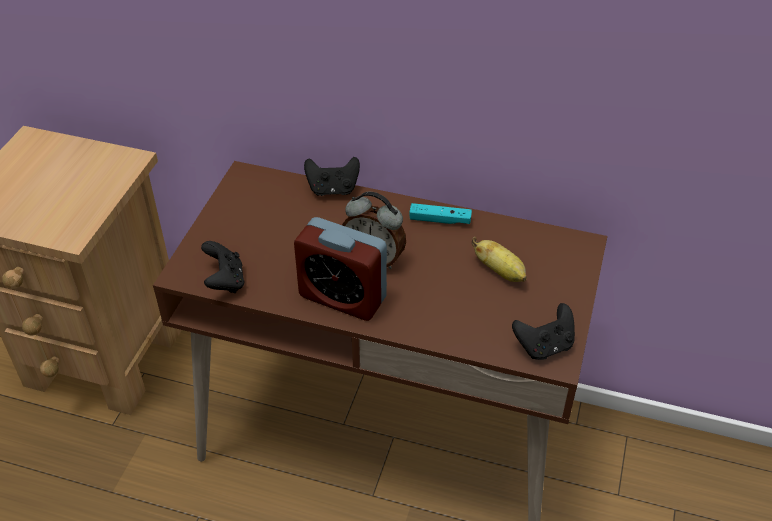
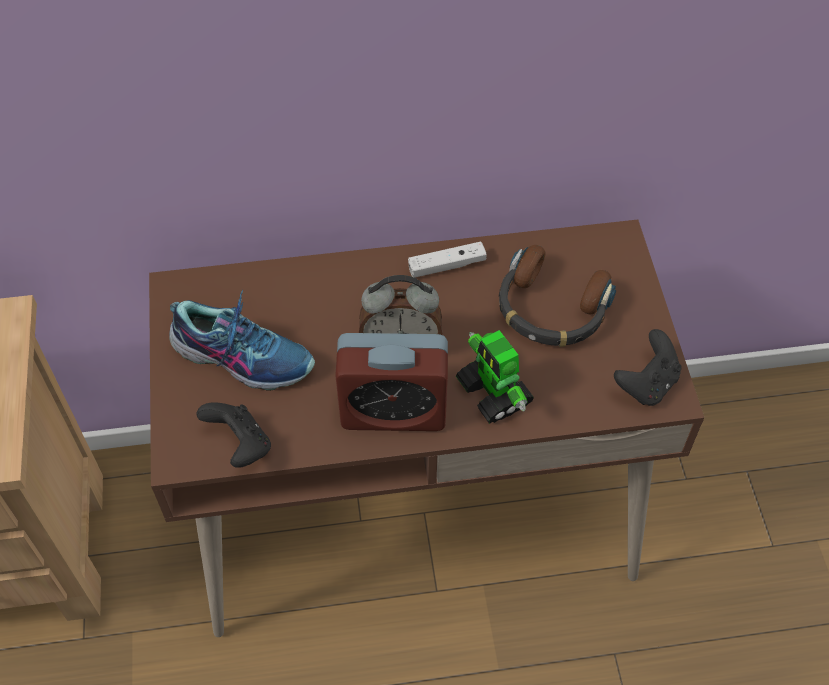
camera: 25 degrees left, 10 degrees up
(262, 229) = (243, 355): none -> shoe
(333, 189) = (298, 270): black game controller -> none
(422, 312) = (494, 393): none -> toy robot
(440, 220) = (447, 266): turquoise game controller -> white game controller
(500, 272) = (550, 308): banana -> headphones

